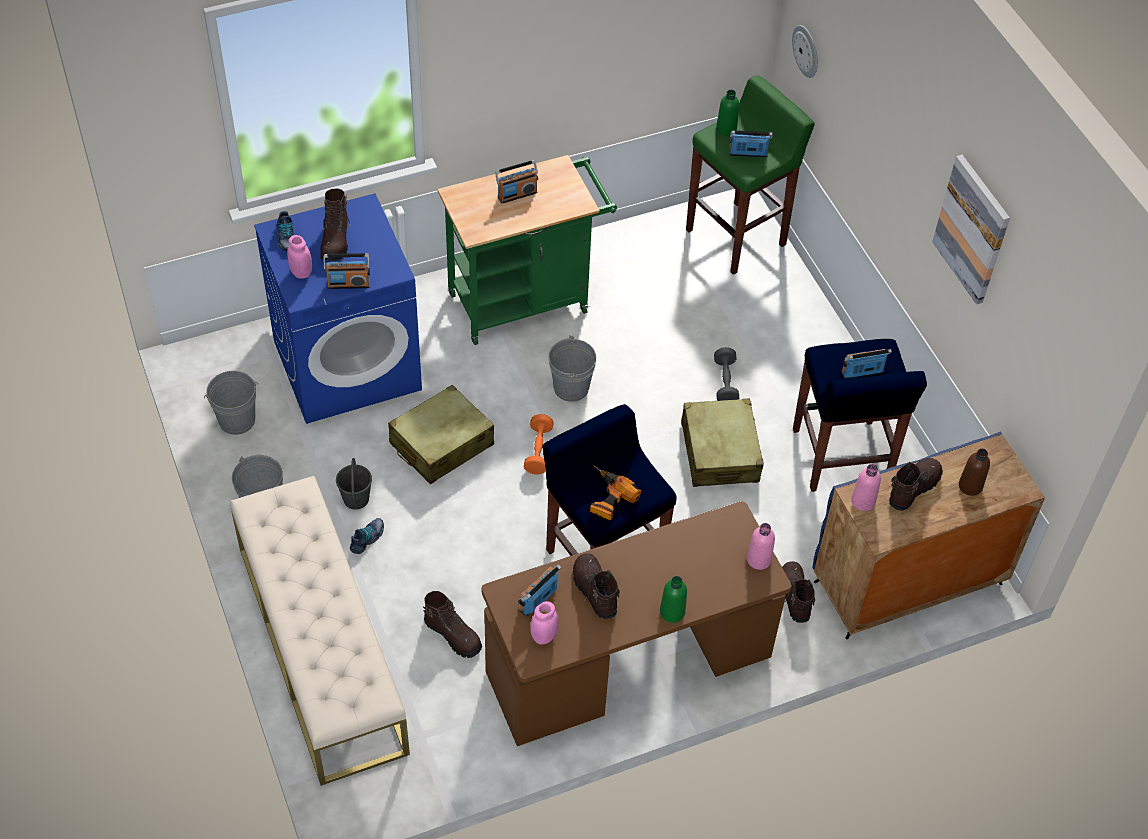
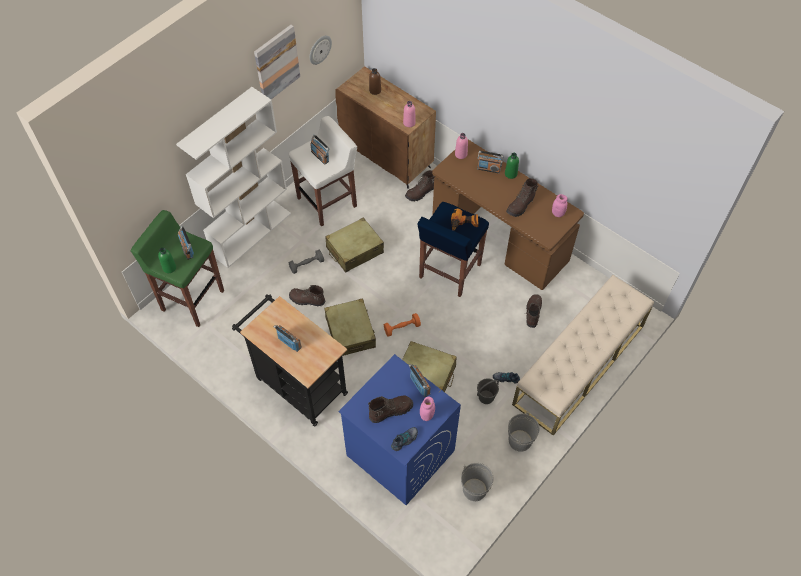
camera: 115 degrees left, 5 degrees up
(526, 300) = (297, 383): green cart -> black cart
(538, 599) = (541, 224): radio -> radio (488, 168)
(571, 387) = (350, 332): grey bucket -> beige suitcase
(806, 51) = (134, 198): wall clock -> wall clock (319, 49)
(826, 339) = (251, 233): none -> white bookcase
(841, 457) = (328, 202): blue stool -> white stool
(907, 583) = (387, 156): blue cabinet -> brown cabinet
(913, 488) = (389, 108): brown boot -> brown boot (307, 300)

